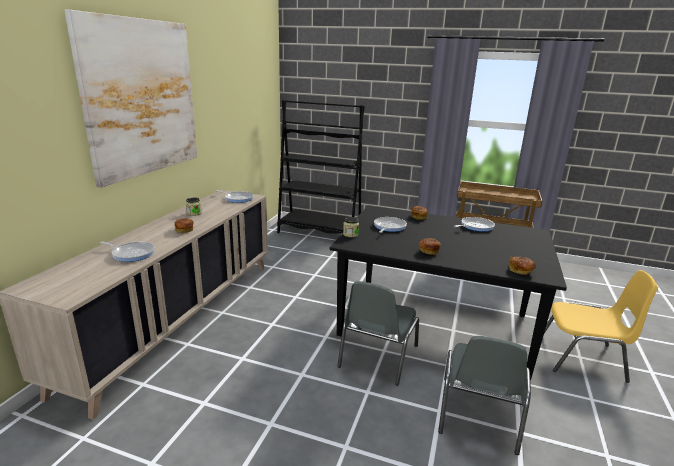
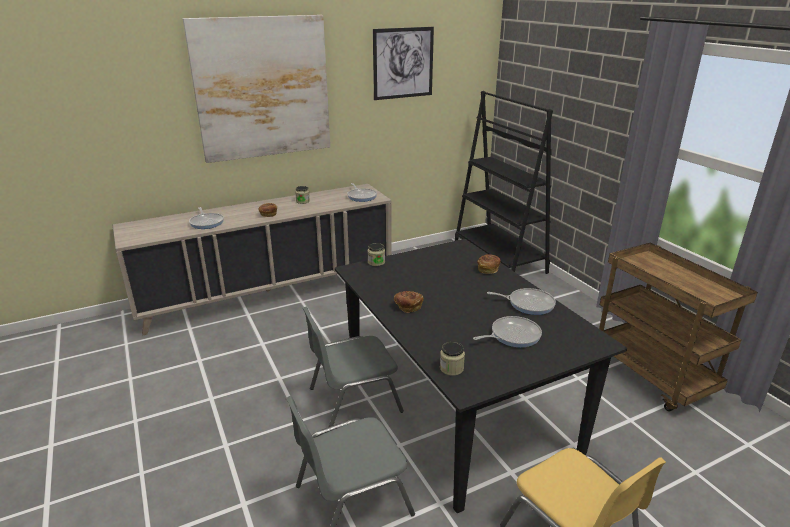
camera: 45 degrees right, 5 degrees up
(234, 76) = (403, 63): none -> picture
(388, 227) = (428, 268): frying pan -> frying pan (512, 335)
(520, 271) = (451, 368): bread -> jar

